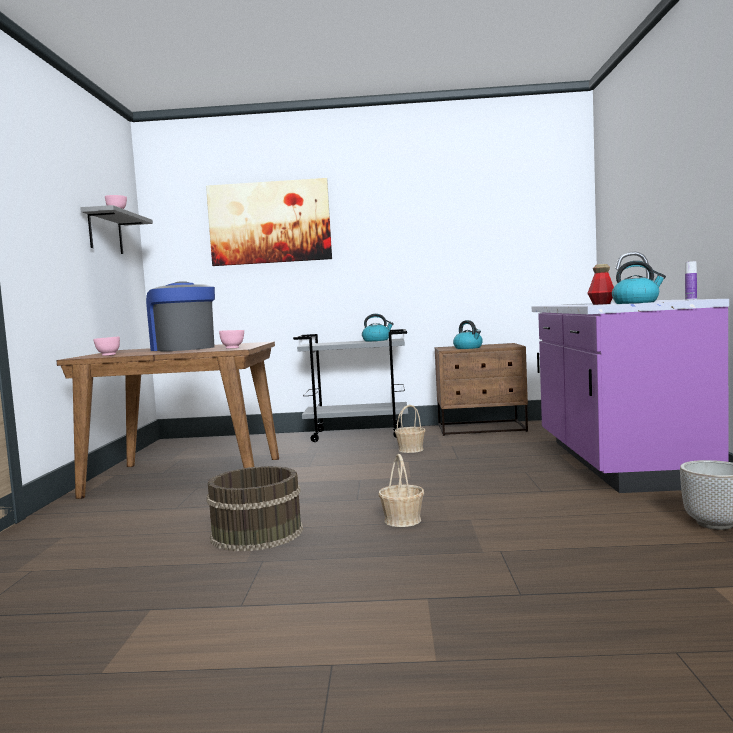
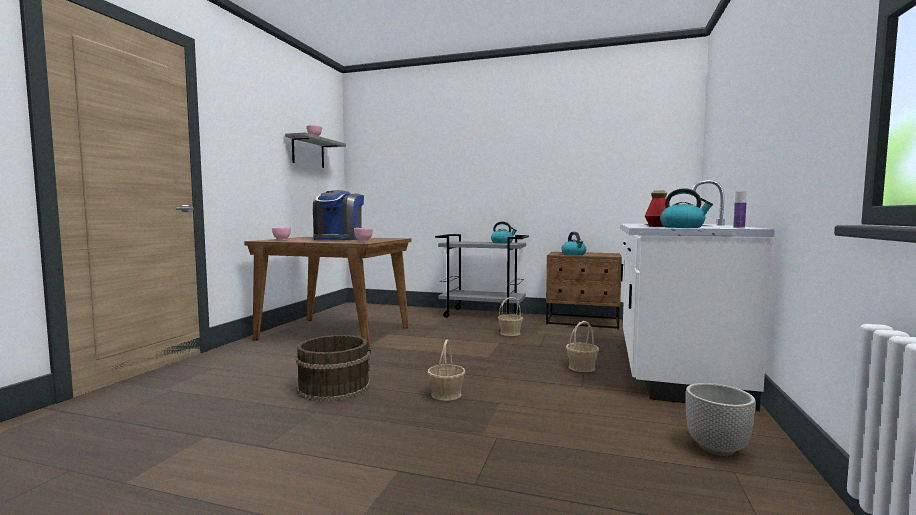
camera: 15 degrees right, 0 degrees up
(183, 348) = (338, 239): coffee machine -> coffee machine turned 150 degrees counterclockwise
(269, 222) = (431, 147): picture -> none
(524, 473) = (582, 367): none -> basket
(617, 462) = (673, 368): purple counter -> white counter

